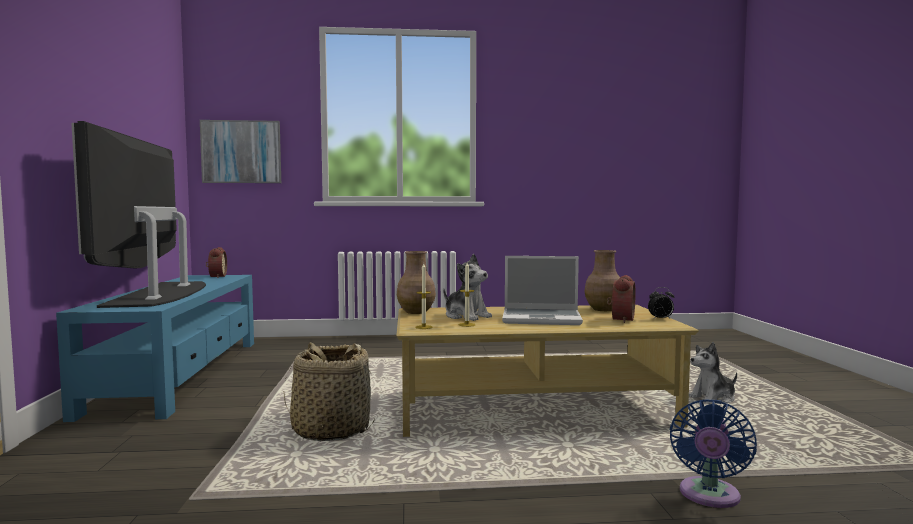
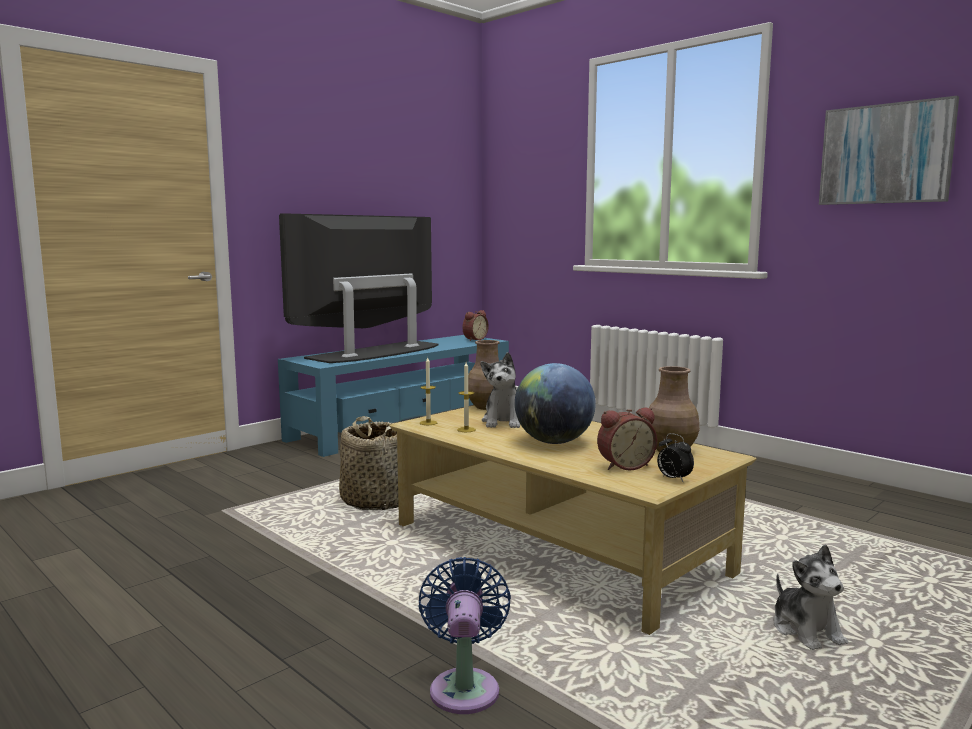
camera: 50 degrees right, 5 degrees up
(241, 152) = (520, 210): picture -> picture (885, 154)
(542, 318) = (554, 442): laptop -> globe
(709, 496) = (464, 686): blue fan -> blue fan turned 105 degrees clockwise
(713, 398) = (806, 631): plush toy -> plush toy turned 135 degrees counterclockwise

